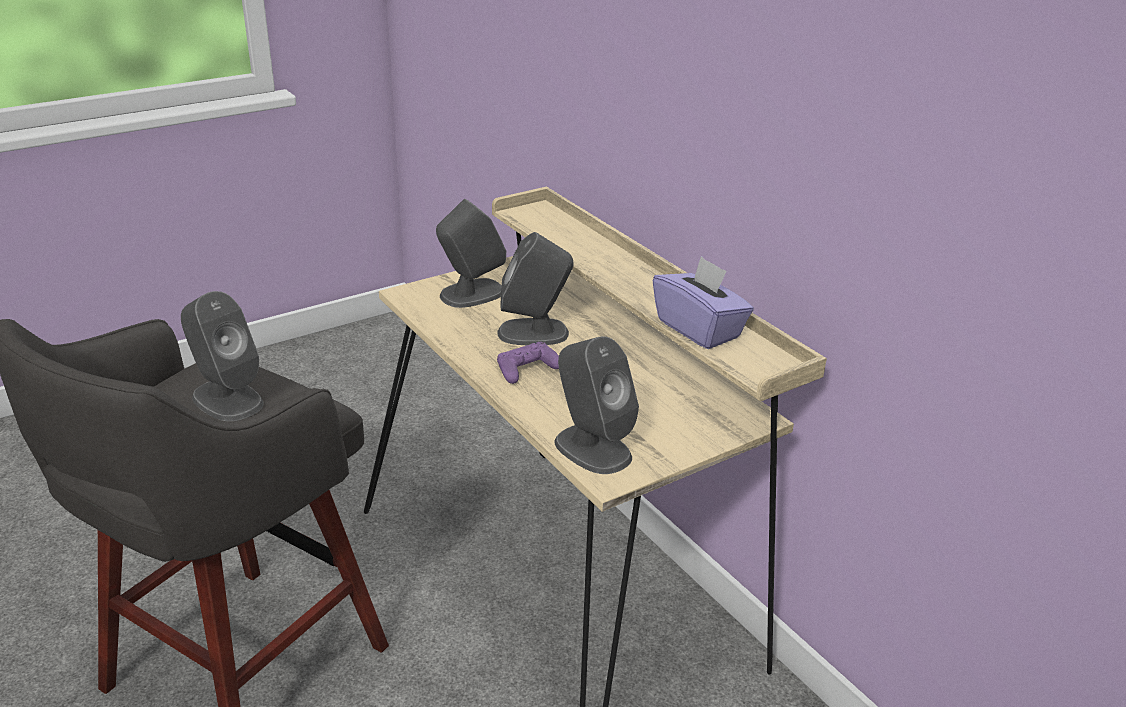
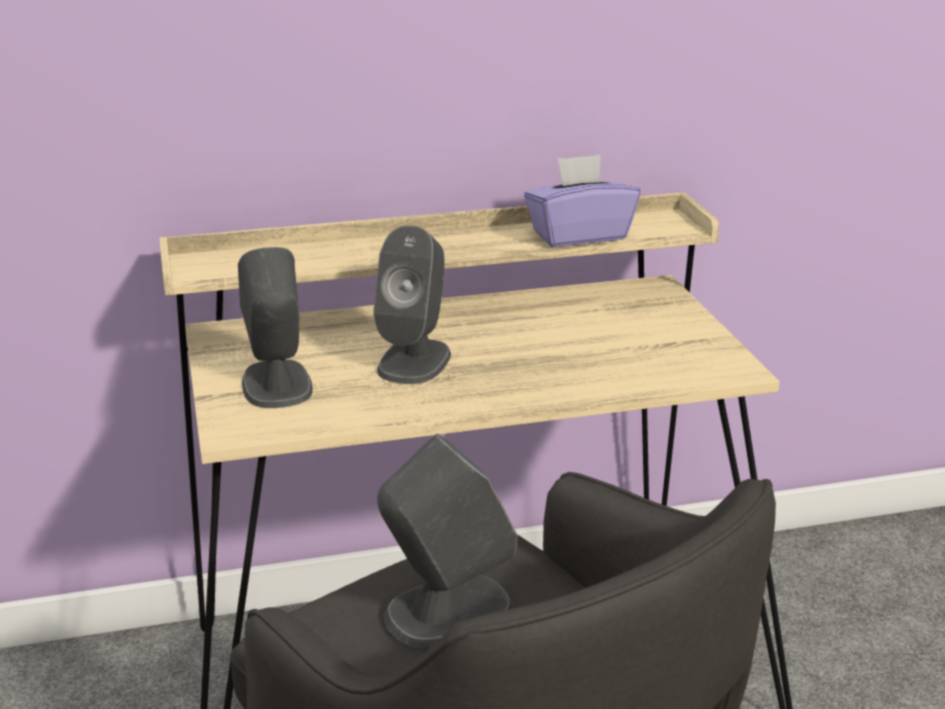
camera: 70 degrees left, 5 degrees down
(527, 369) = (500, 378): purple game controller -> none
(592, 448) = (683, 369): grey speaker -> none

